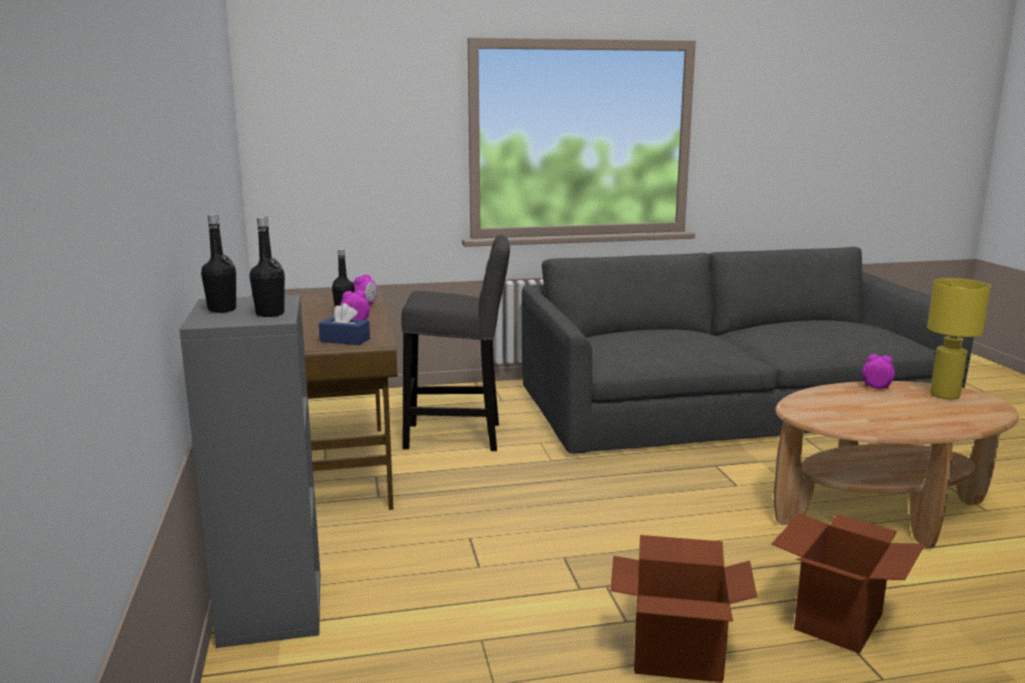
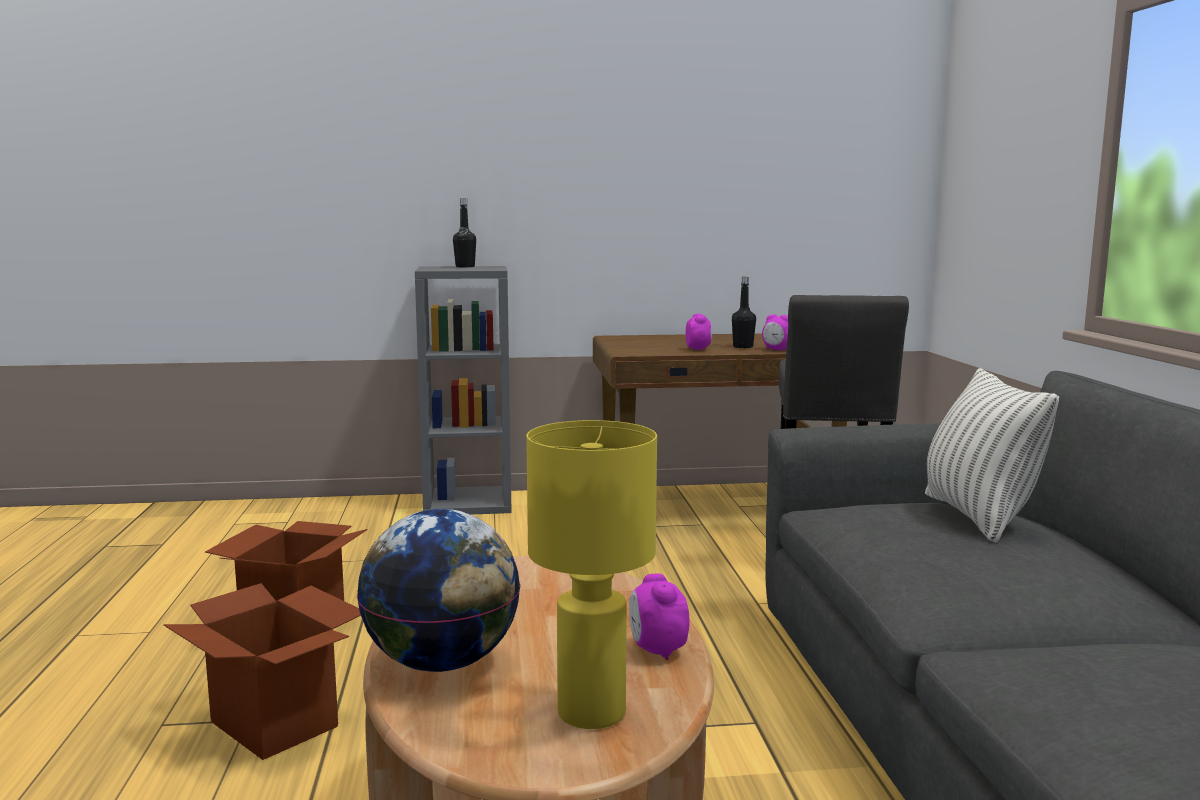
camera: 95 degrees right, 5 degrees down
(270, 314) = (444, 269): black bottle -> none
(345, 340) = (635, 348): blue tissue box -> none
(631, 335) = (978, 517): none -> pillow
(876, 387) = (657, 650): alarm clock -> alarm clock turned 135 degrees clockwise
(942, 421) = (442, 663): none -> globe

